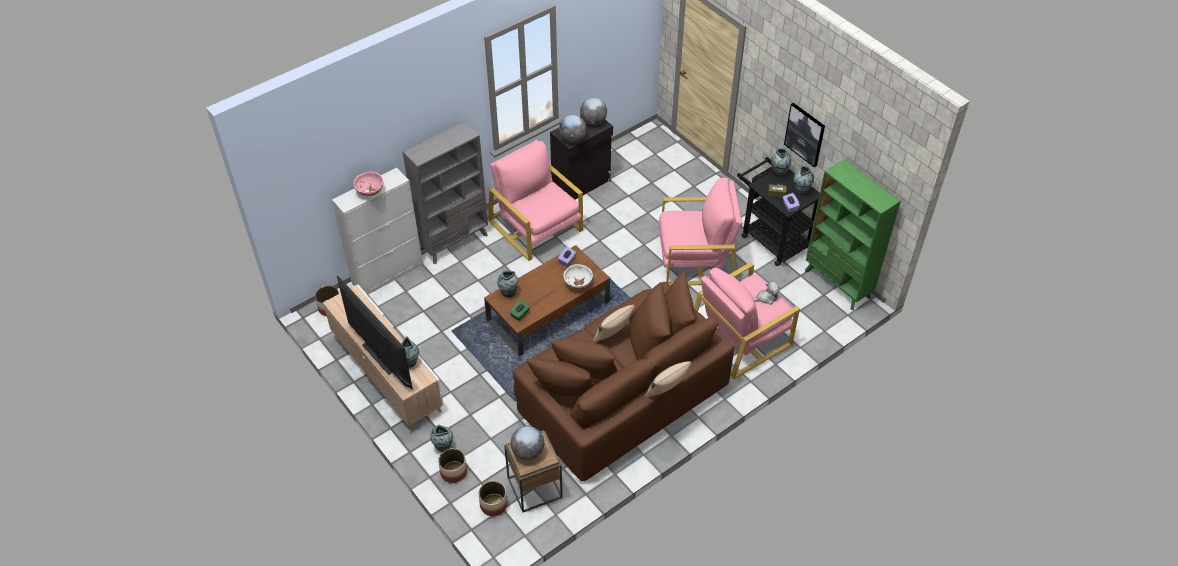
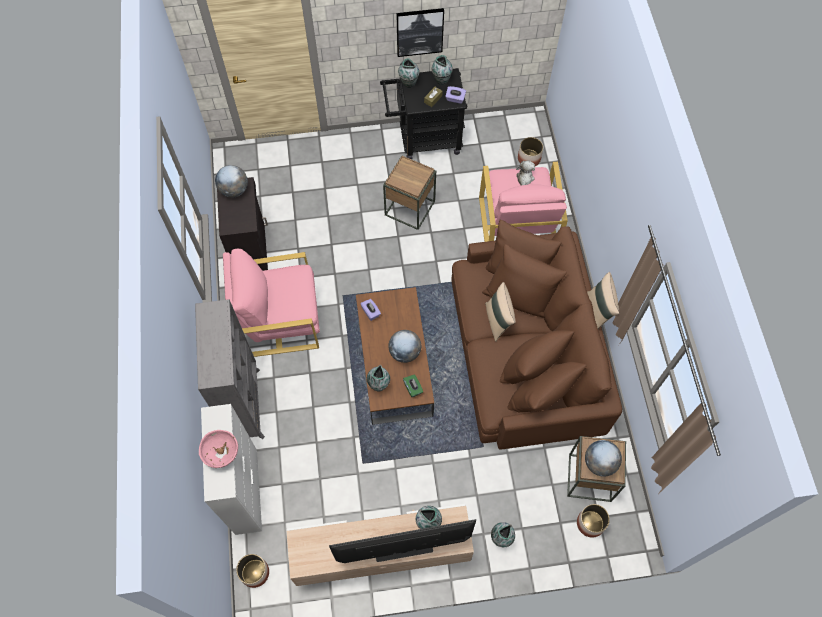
camera: 60 degrees left, 15 degrees up
(454, 472) = (536, 542): planter -> planter (529, 158)
(572, 139) = (245, 220): globe -> globe (405, 352)
(578, 284) = (406, 318): white bowl -> none
(696, 258) = (410, 208): pink armchair -> brown side table
(837, 284) = (505, 124): green bookcase -> none

